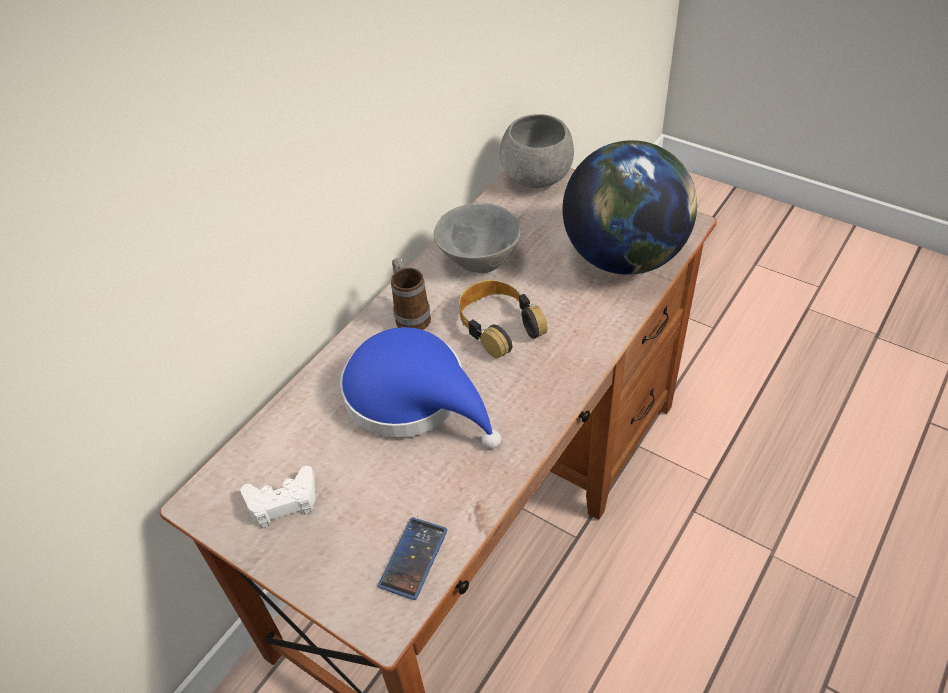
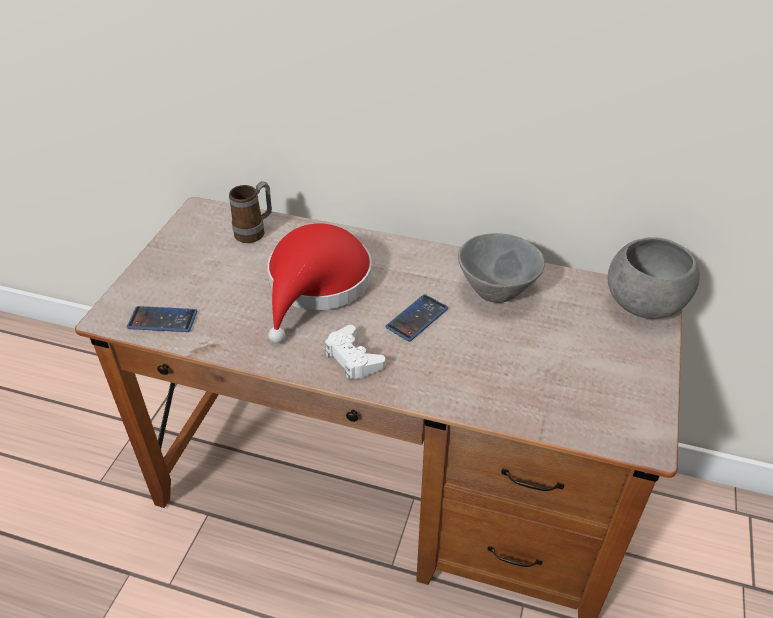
camera: 70 degrees right, 5 degrees down
(282, 501) = (204, 245): white game controller -> white game controller (353, 358)
(410, 316) = (406, 263): mug -> mug (255, 232)
(414, 397) = (316, 285): blue hat -> red hat
(498, 325) = (417, 318): headphones -> phone
(624, 257) = (557, 394): globe -> none

